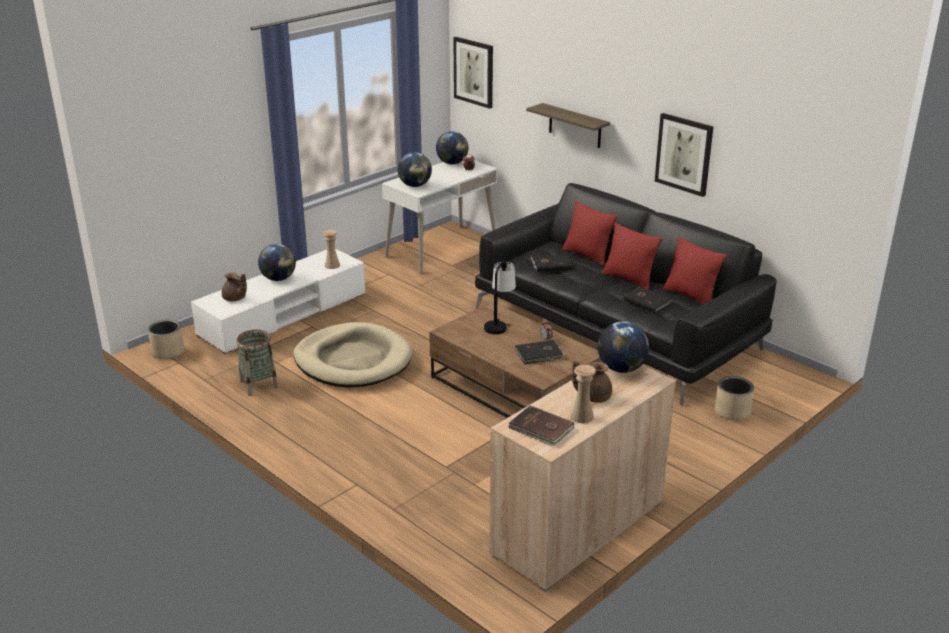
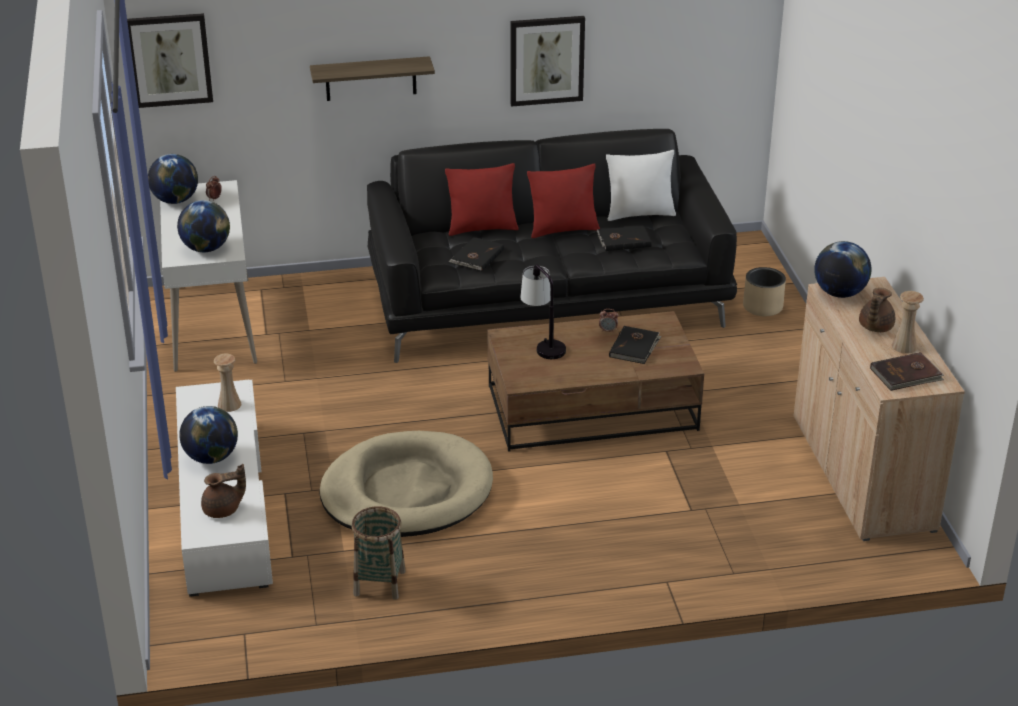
camera: 55 degrees left, 5 degrees up
(168, 352) = (202, 635): beige planter -> none
(690, 296) = (640, 214): red pillow -> white pillow

